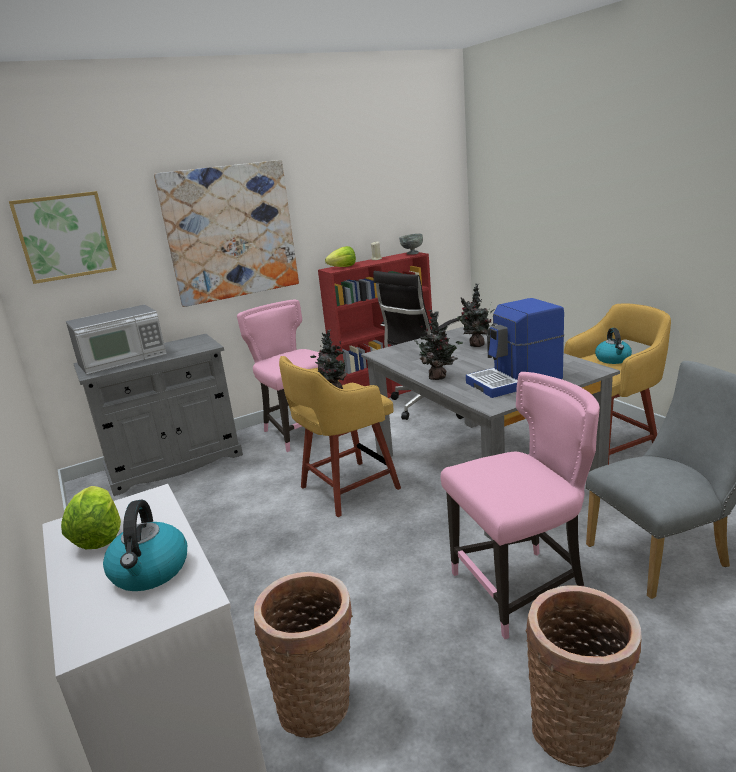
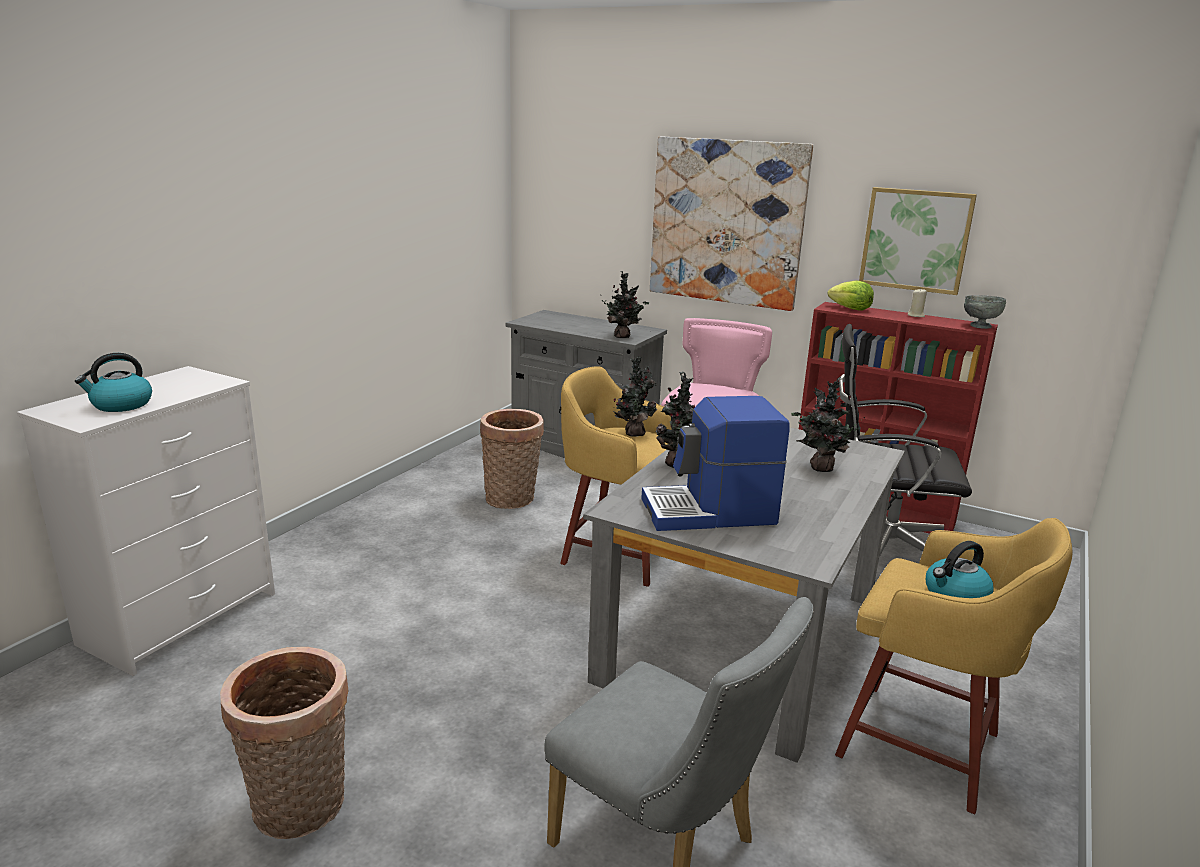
camera: 55 degrees right, 0 degrees up
(65, 237) = (567, 185): picture -> picture (915, 240)
(99, 536) = (169, 382): lettuce -> none
(123, 359) = (566, 321): microwave -> none
(198, 347) = (623, 336): none -> potted plant
(318, 703) = (292, 637): basket -> basket (512, 499)
(515, 381) = (710, 512): coffee machine -> coffee machine turned 45 degrees counterclockwise
(521, 588) = (509, 723): pink chair -> none

